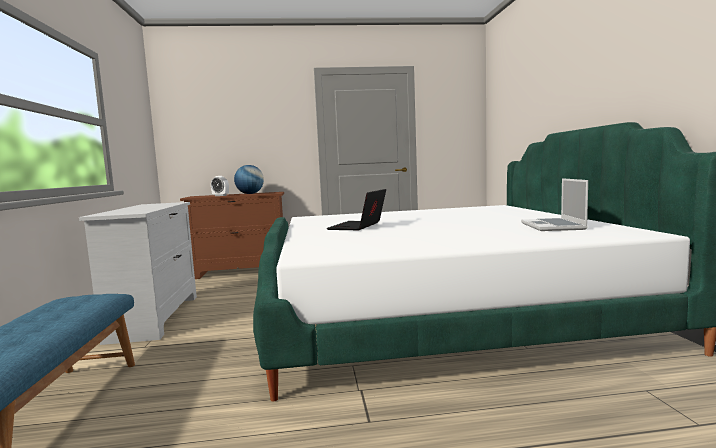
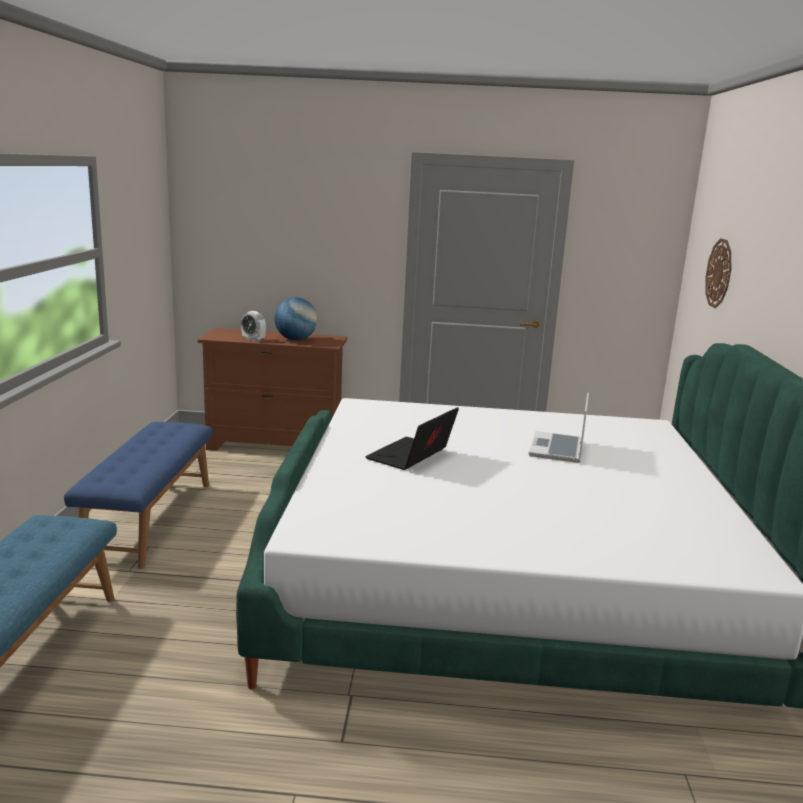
camera: 10 degrees right, 10 degrees up
(156, 317) = (149, 519): white dresser -> blue bench
(517, 111) = (719, 273): none -> wall clock
(553, 226) = (665, 519): laptop -> laptop (558, 449)

